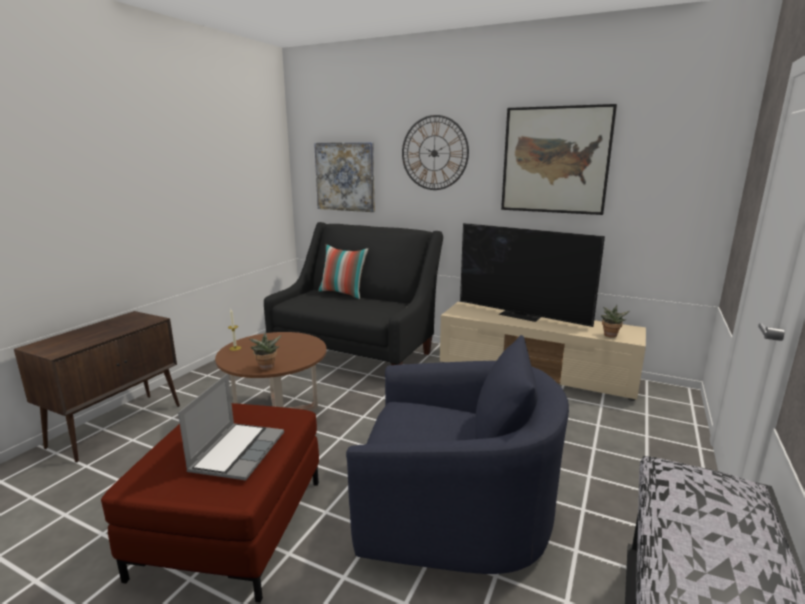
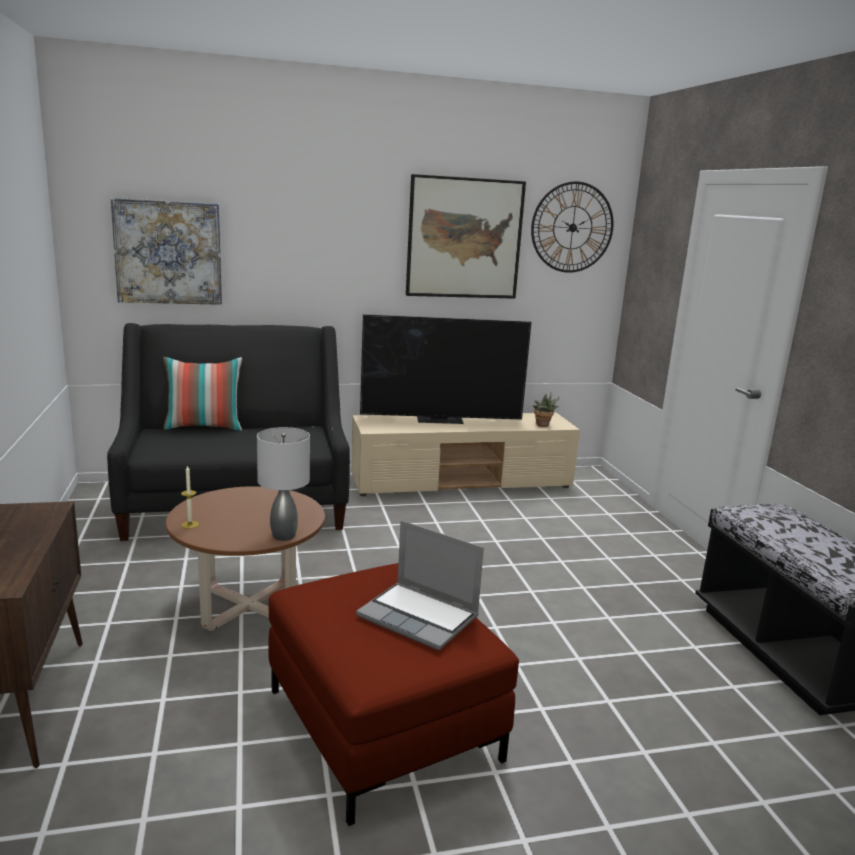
camera: 40 degrees left, 0 degrees up
(237, 451) = (420, 617): laptop -> laptop turned 150 degrees clockwise
(266, 368) = (283, 535): potted plant -> grey table lamp
(434, 153) = (315, 223): wall clock -> wall clock (572, 227)
(454, 509) = (551, 621): blue armchair -> none

